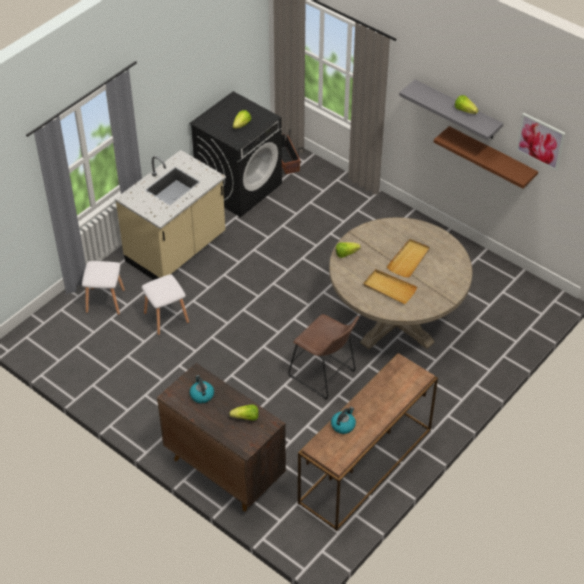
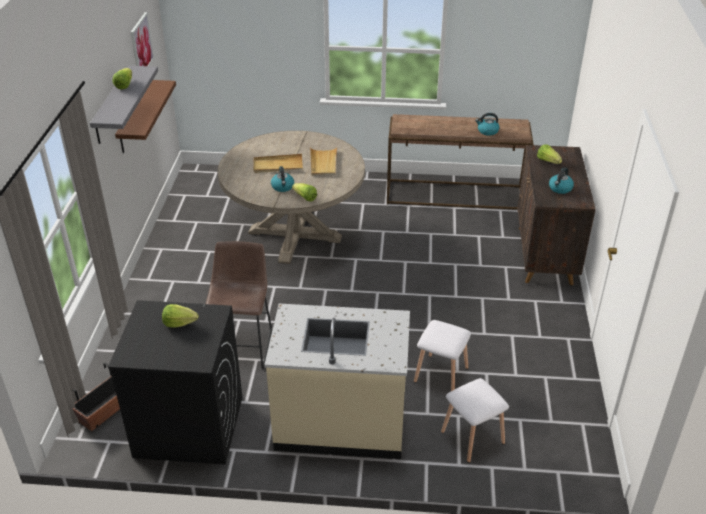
camera: 125 degrees left, 10 degrees down
(324, 375) = (396, 246): brown stool -> brown stool (242, 345)
(373, 248) = (283, 187): none -> kettle

